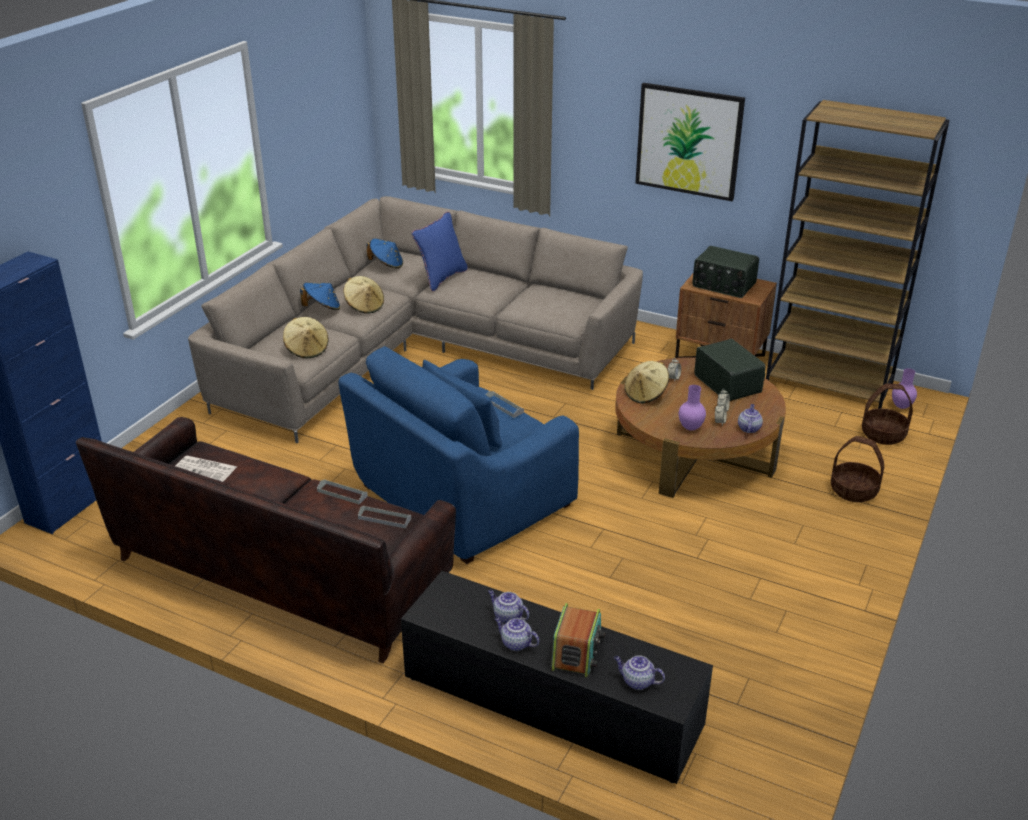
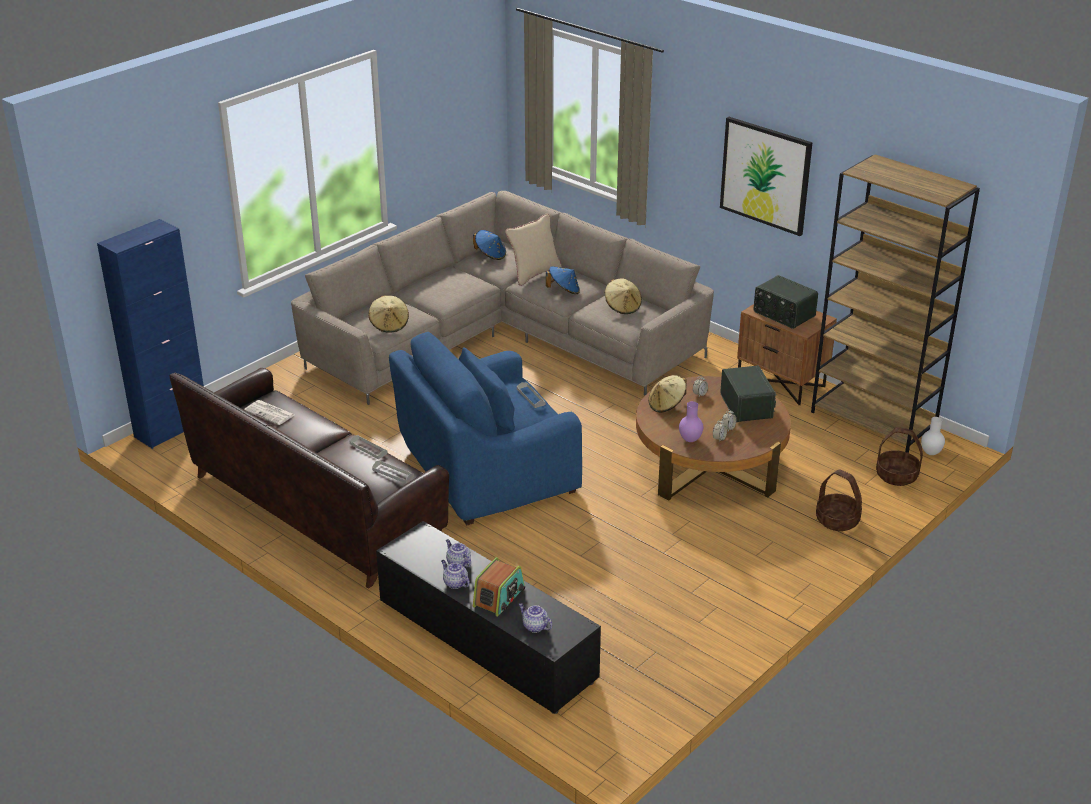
camera: 15 degrees right, 0 degrees up
(322, 308) = (417, 289): blue hat -> blue hat (564, 291)
(364, 306) = (454, 292): beige hat -> beige hat (622, 307)
(441, 278) = (534, 274): blue pillow -> beige pillow
(748, 428) = (742, 448): teapot -> none
(901, 406) = (930, 453): purple vase -> white vase

